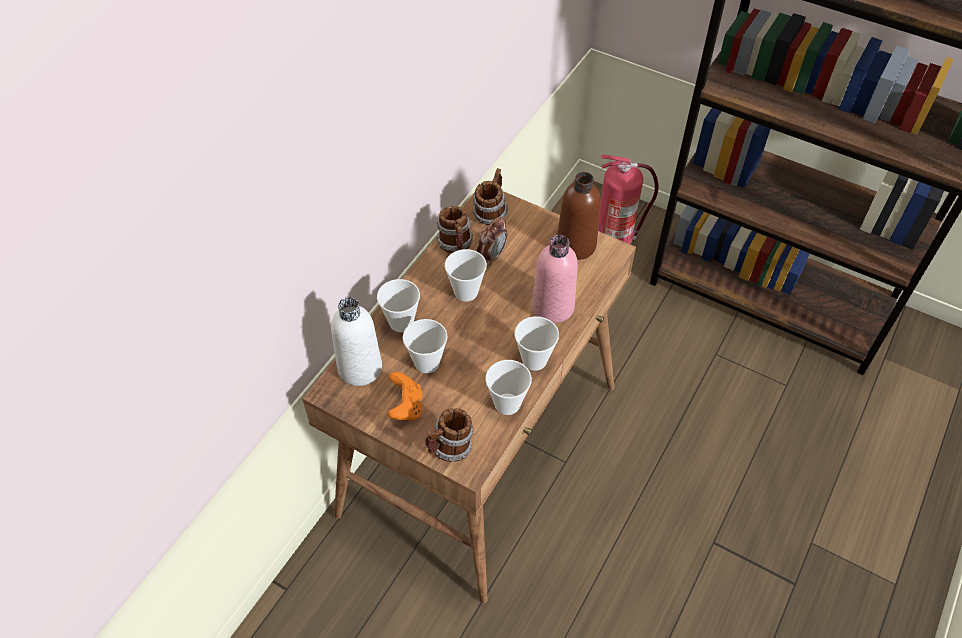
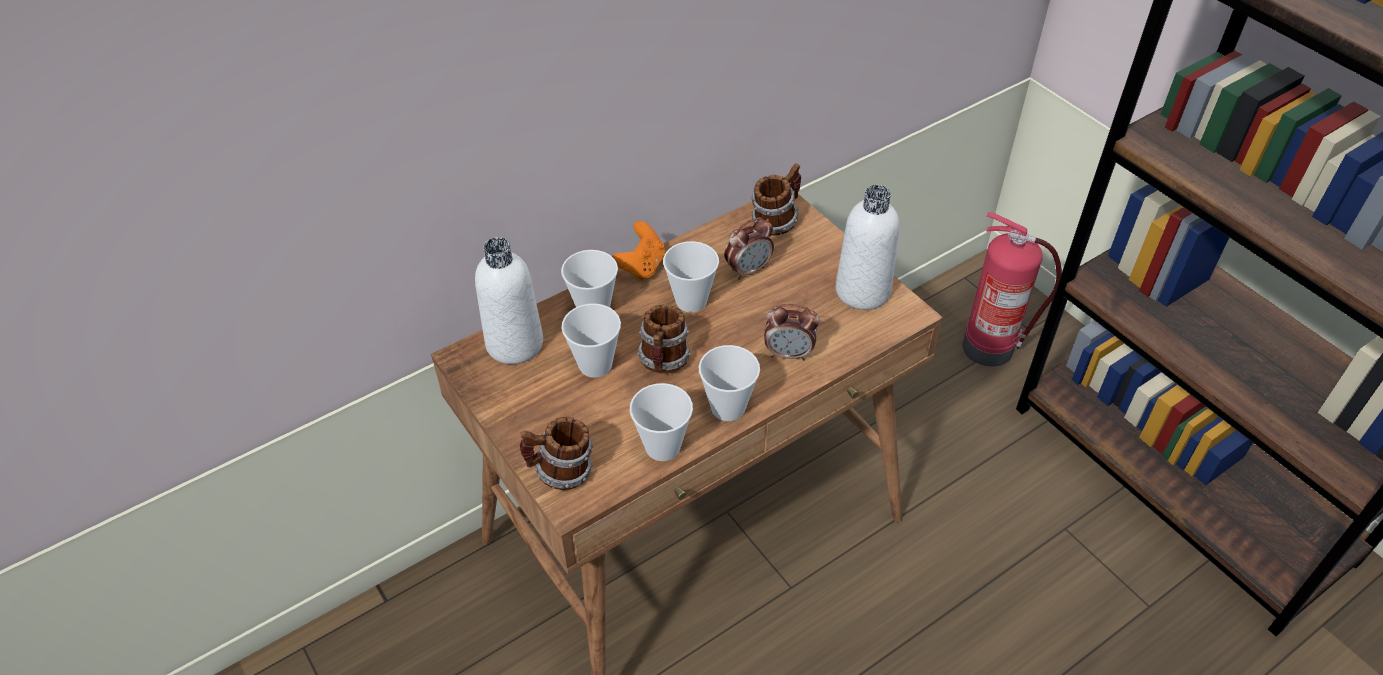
camera: 25 degrees right, 5 degrees down
(406, 407) = (540, 406): orange game controller -> orange game controller (642, 266)
(456, 245) = (711, 245): mug -> mug (664, 362)
(553, 307) = (789, 354): pink bottle -> alarm clock
(576, 245) = (862, 291): brown bottle -> white bottle

